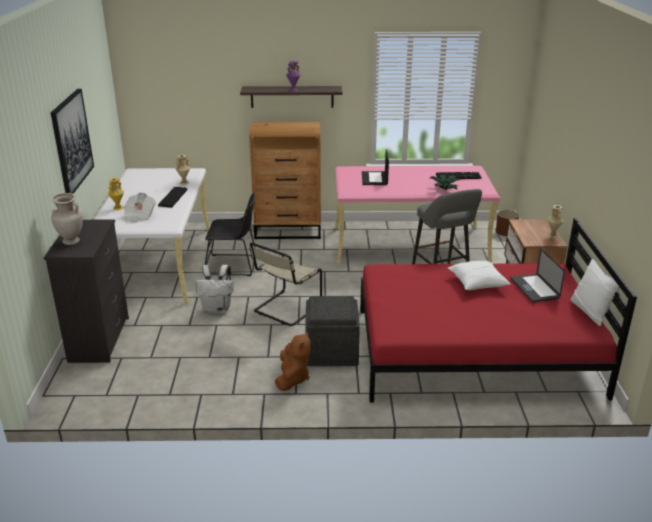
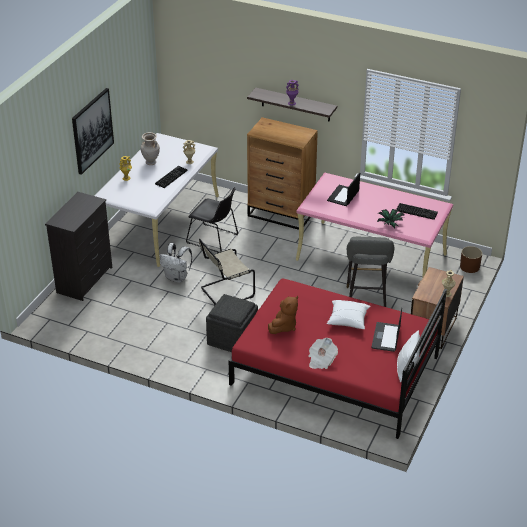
camera: 25 degrees right, 10 degrees up
(71, 242) = (67, 214): beige vase -> beige vase (150, 163)
(139, 216) = (136, 192): newspaper -> newspaper (321, 360)
(292, 379) = (191, 351): brown plush toy -> brown plush toy (283, 326)

